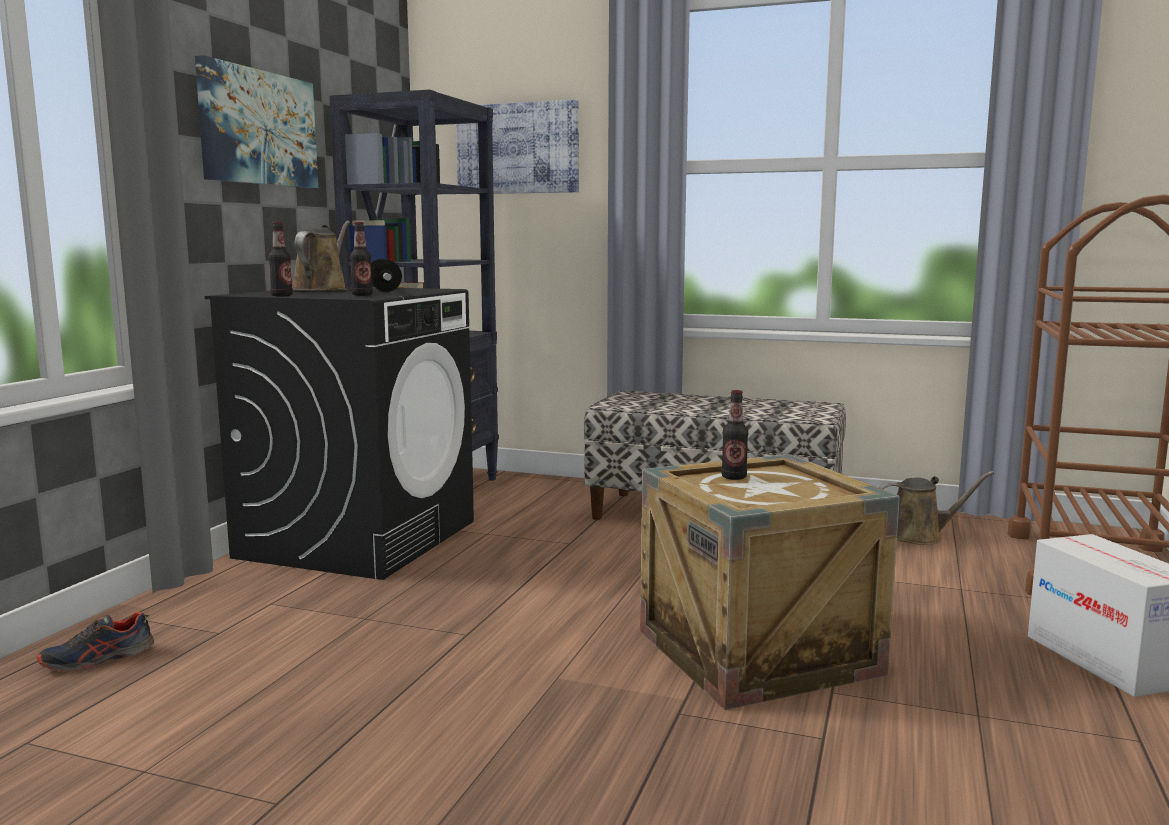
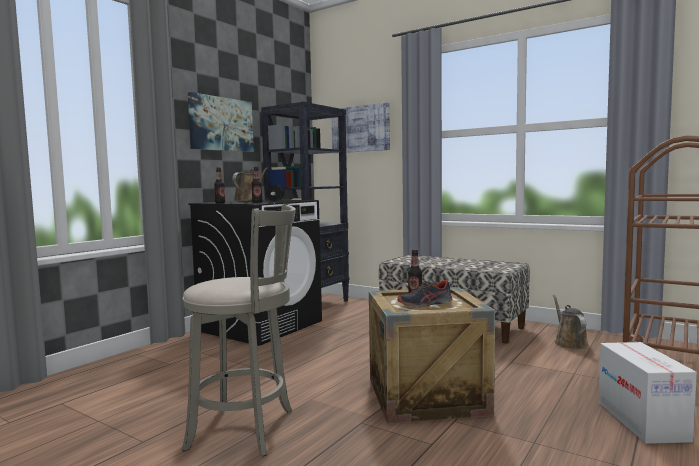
camera: 15 degrees right, 5 degrees down
(98, 659) = (112, 371): shoe -> shoe (425, 304)
(475, 751) = (247, 429): none -> grey stool
(919, 536) = (569, 343): brown watering can -> brown watering can turned 105 degrees counterclockwise

